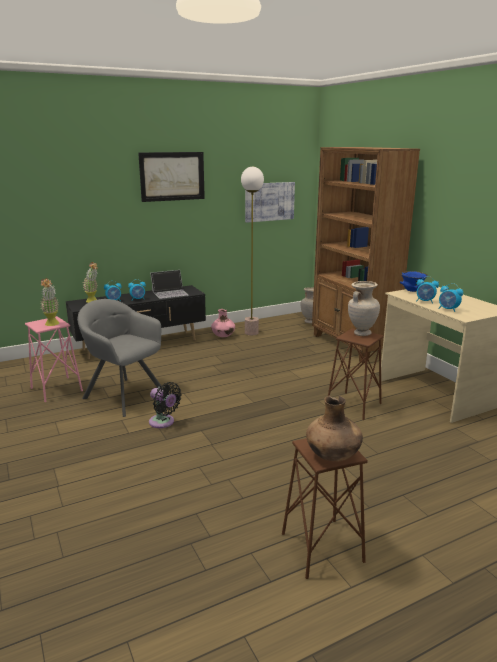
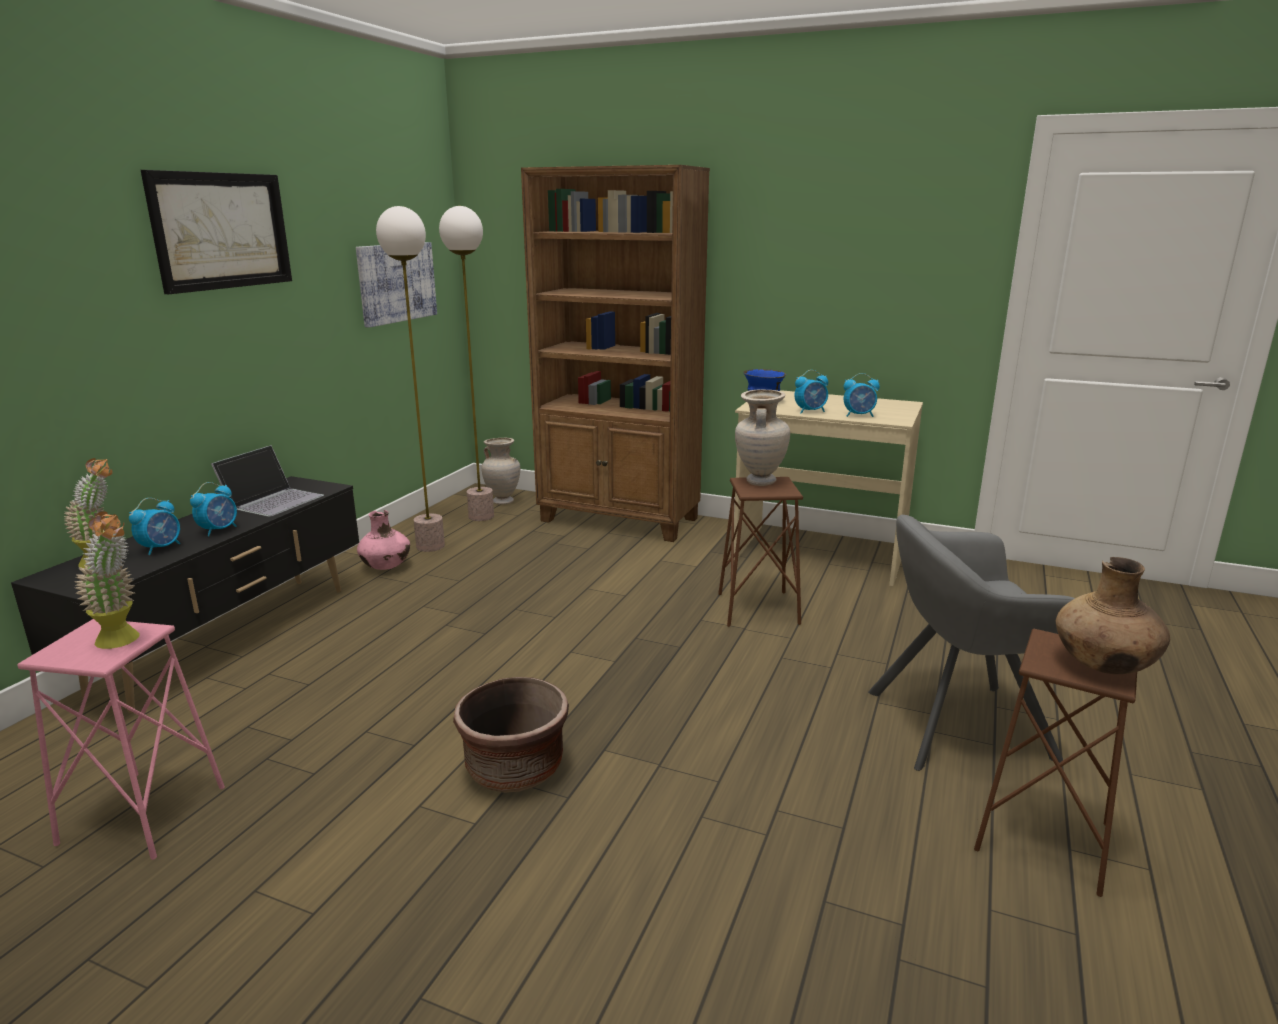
camera: 40 degrees left, 0 degrees up
(124, 395) = (349, 753): grey armchair -> grey armchair (957, 724)
(163, 422) = (514, 769): black fan -> brown planter
(290, 326) = (480, 516): none -> floor lamp

